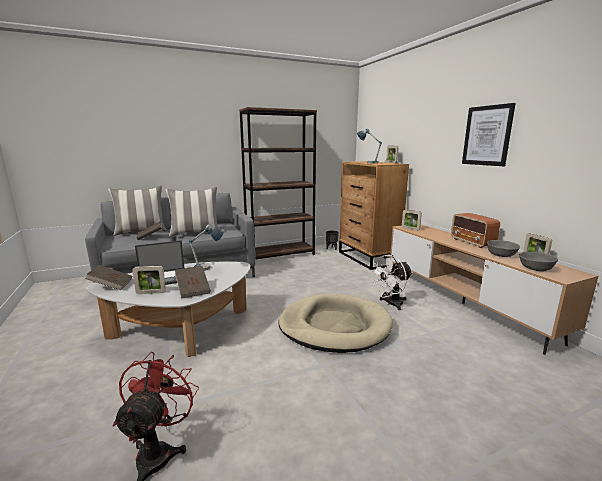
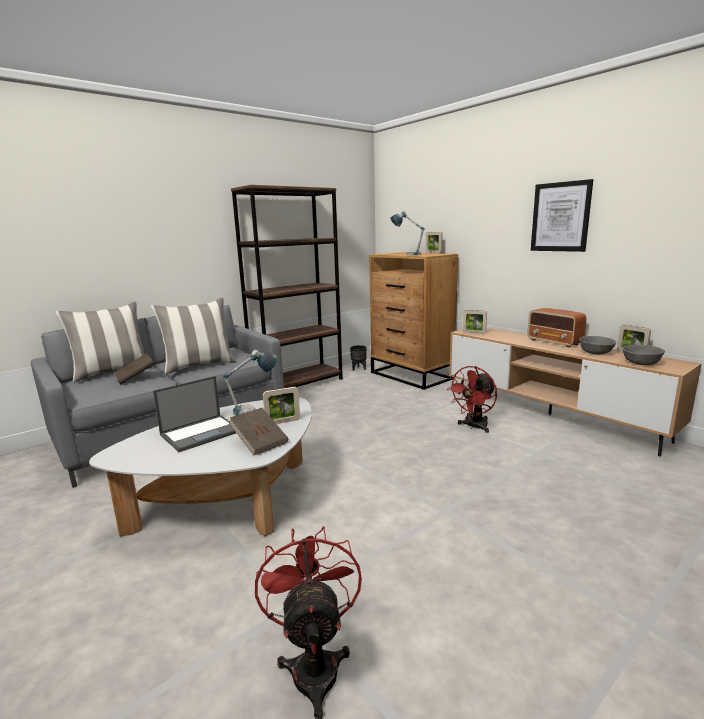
camera: 15 degrees left, 0 degrees up
(111, 285) = (129, 454): brown book -> none
(151, 292) = (201, 454): picture frame -> picture frame (283, 422)
(334, 326) = (427, 463): beige dog bed -> none
(391, 304) = (474, 427): white fan -> red fan

